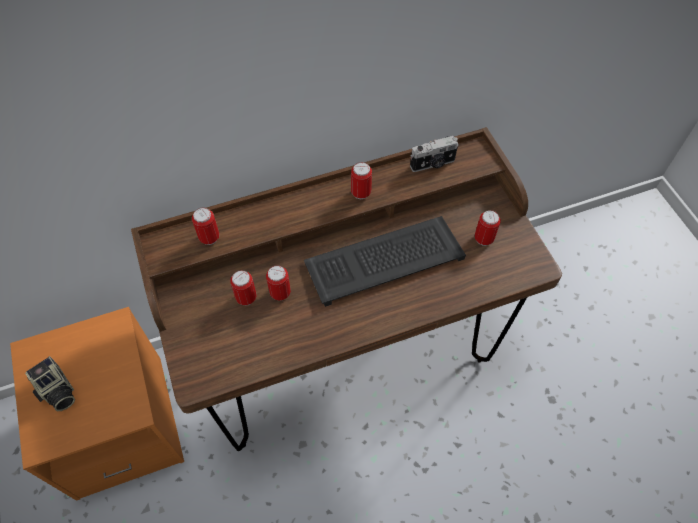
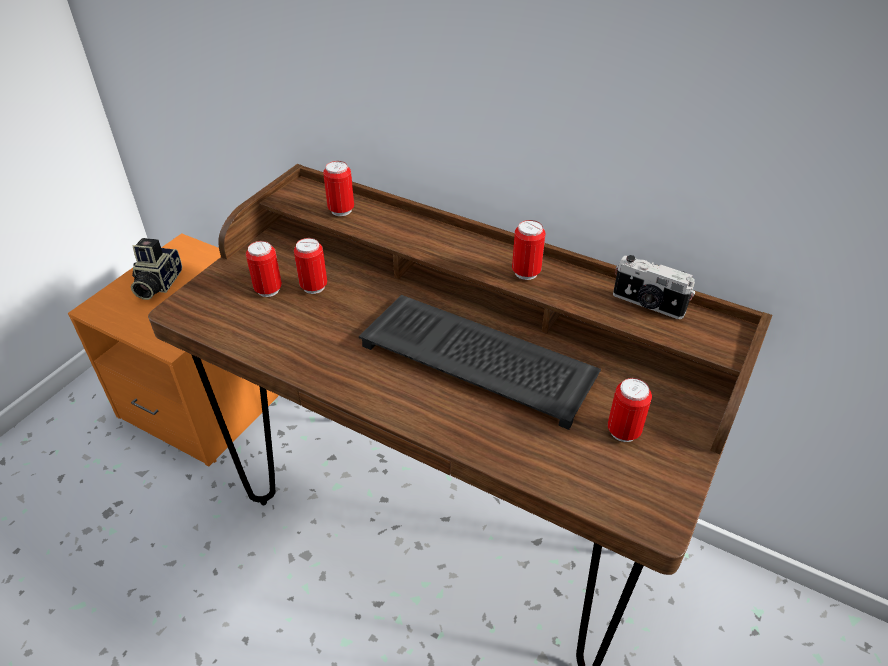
camera: 50 degrees right, 15 degrees down
(280, 293) = (344, 306): can -> can (268, 290)

